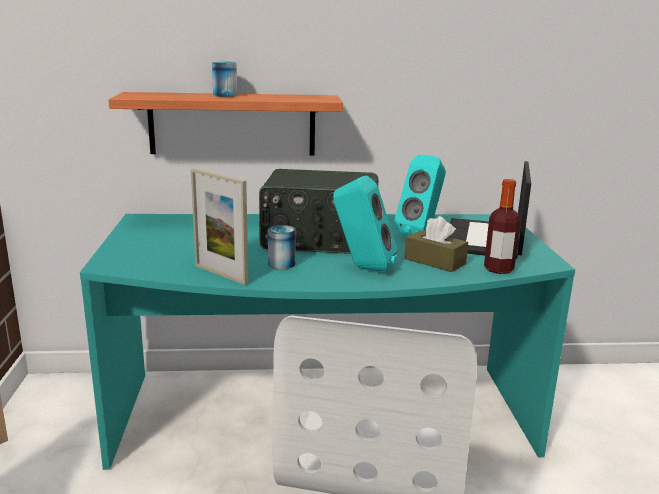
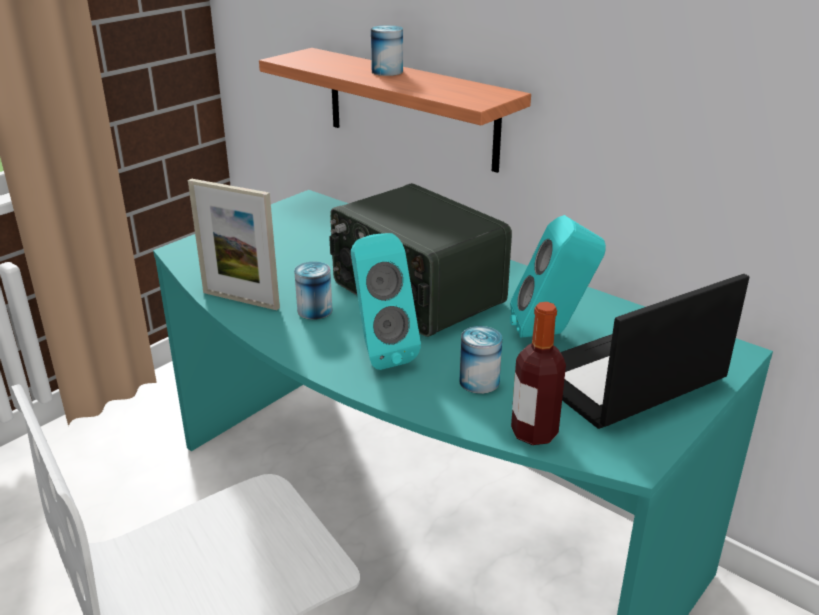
camera: 45 degrees right, 10 degrees up
(221, 274) = (240, 300): picture frame -> picture frame turned 60 degrees counterclockwise
(435, 261) = (479, 382): brown tissue box -> can

